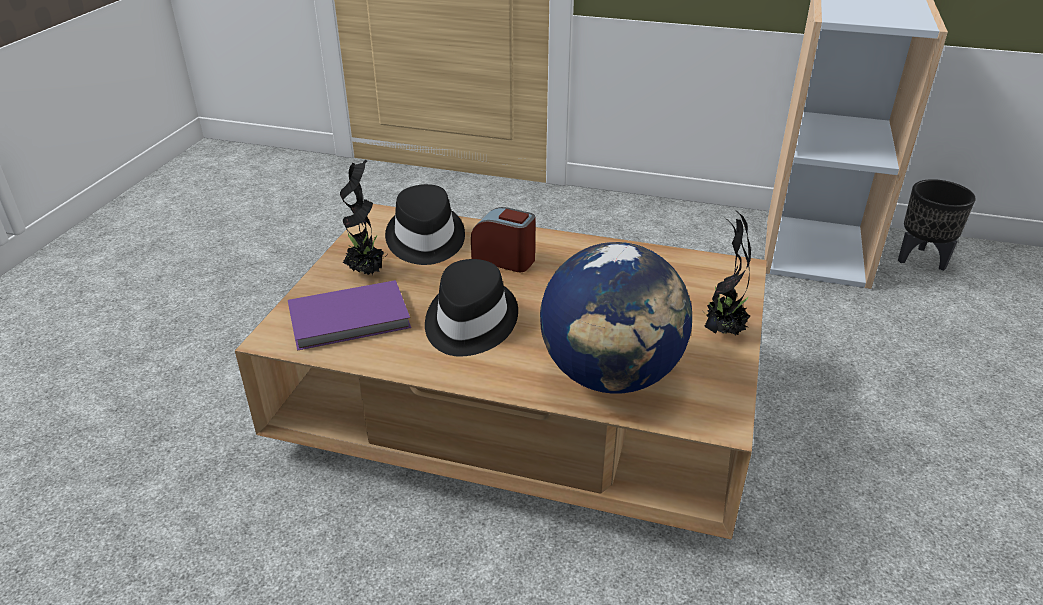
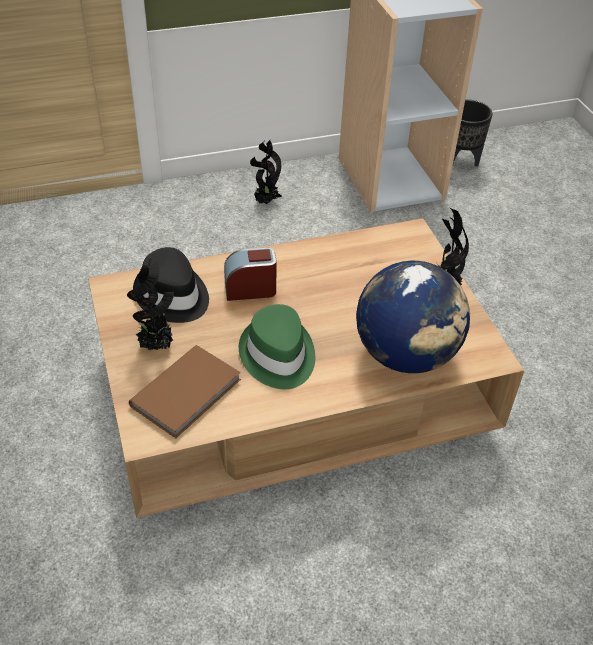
camera: 35 degrees left, 10 degrees up
(351, 319) = (189, 393): purple book -> brown book
(469, 322) = (277, 356): black hat -> green hat
(652, 230) = (265, 202): none -> potted plant

